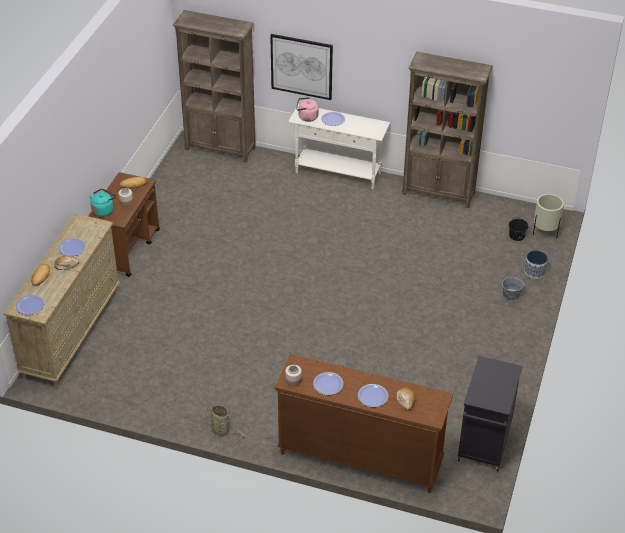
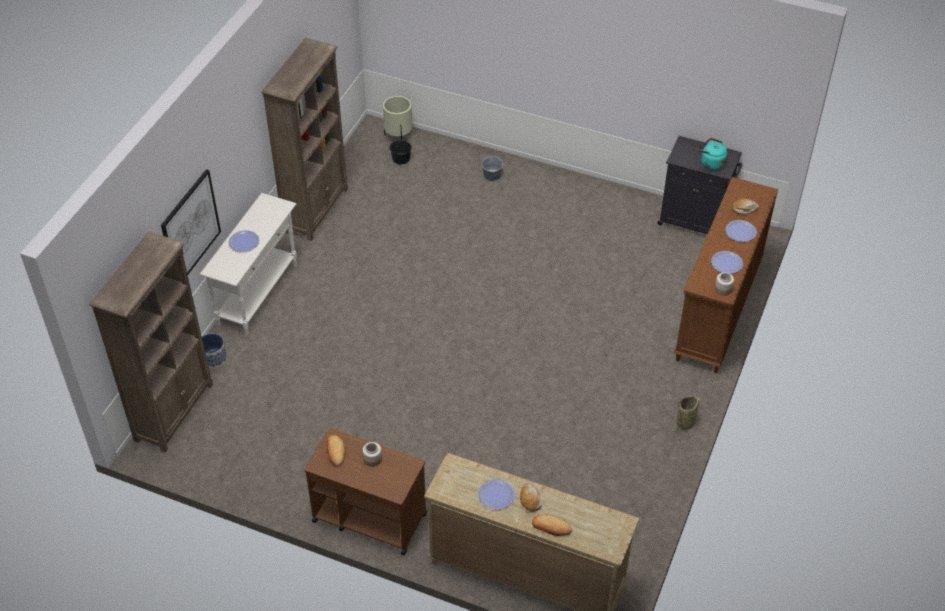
camera: 85 degrees left, 5 degrees up
(30, 305) = (607, 535): plate -> none
(103, 210) = (387, 484): turquoise kettle -> turquoise kettle (711, 163)
(306, 117) = (233, 266): pink kettle -> none
(534, 271) = (459, 154): planter -> planter (214, 358)

